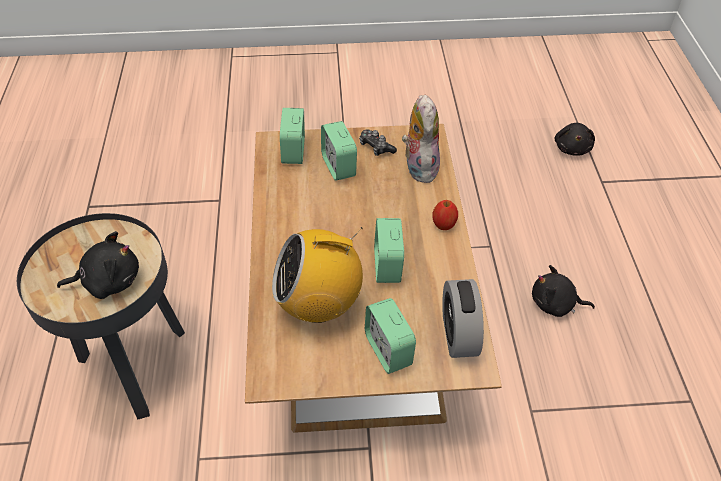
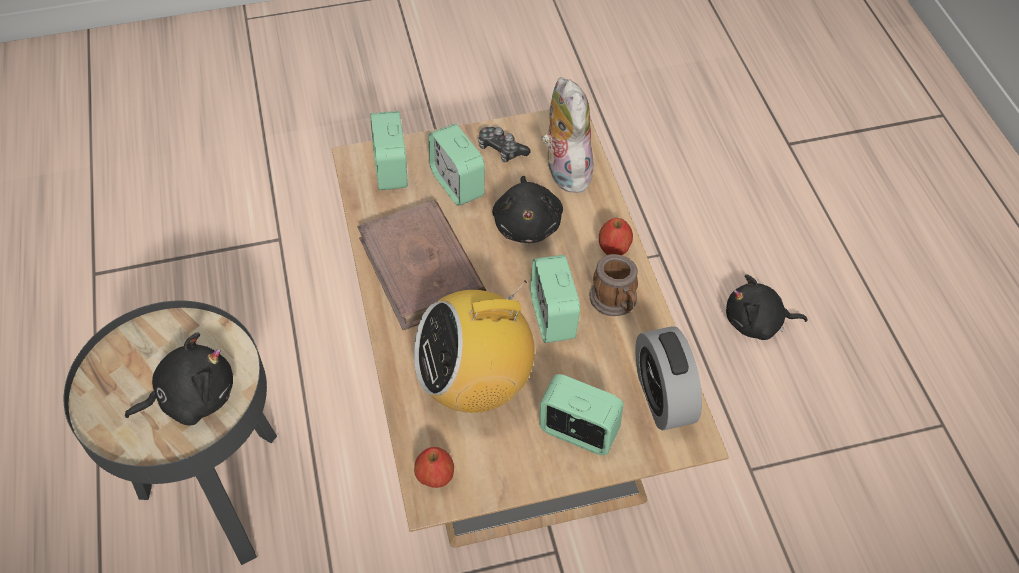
camera: 10 degrees left, 5 degrees up
(273, 366) = (435, 477): none -> apple
(299, 219) = (421, 268): none -> brown book
(388, 350) = (578, 432): alarm clock -> alarm clock turned 150 degrees clockwise
(437, 261) = (616, 302): none -> mug
(572, 148) = (743, 100): black plush toy -> black plush toy (527, 224)

